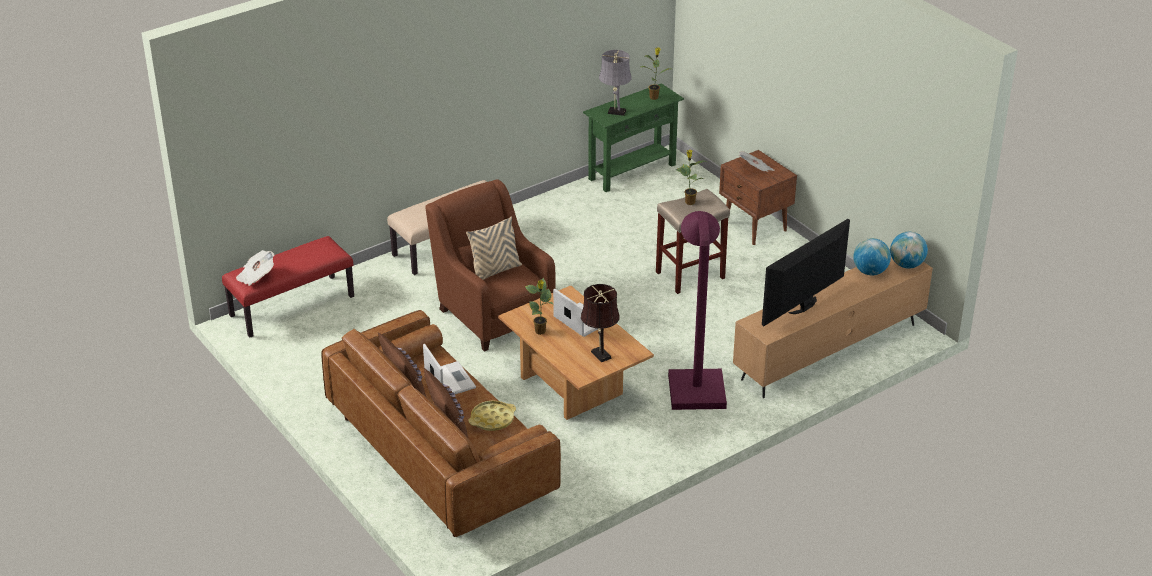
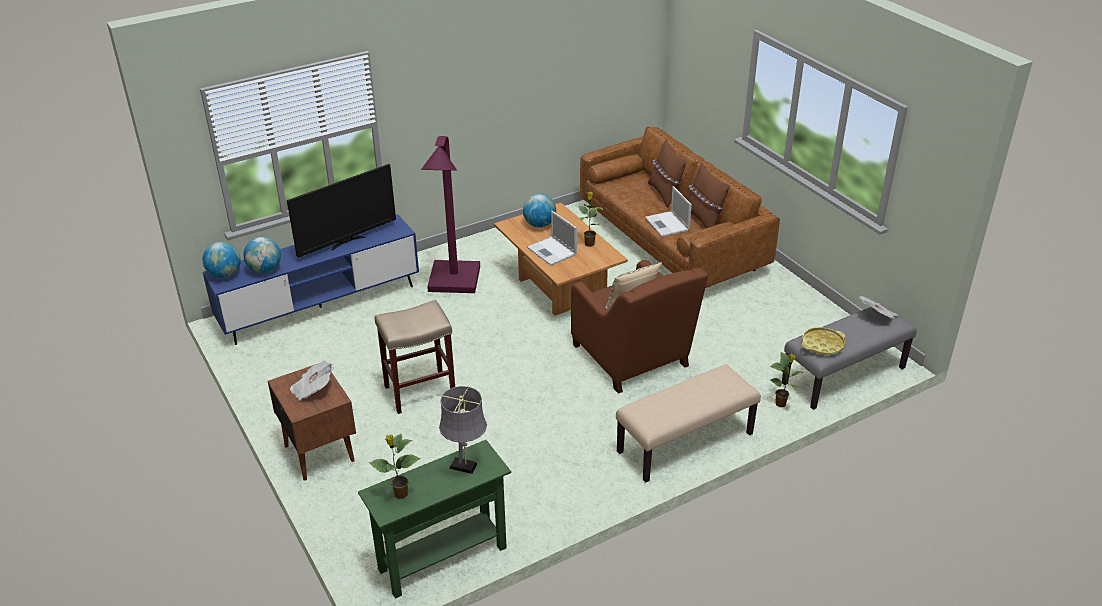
camera: 175 degrees left, 0 degrees up
(292, 306) = (843, 376): red bench -> grey bench
(492, 419) = (630, 197): yellow tray -> yellow tray (822, 344)
(600, 353) = (539, 225): brown table lamp -> globe
(689, 202) = (415, 321): potted plant -> potted plant (781, 404)
(829, 351) = (320, 307): brown tv stand -> blue tv stand

